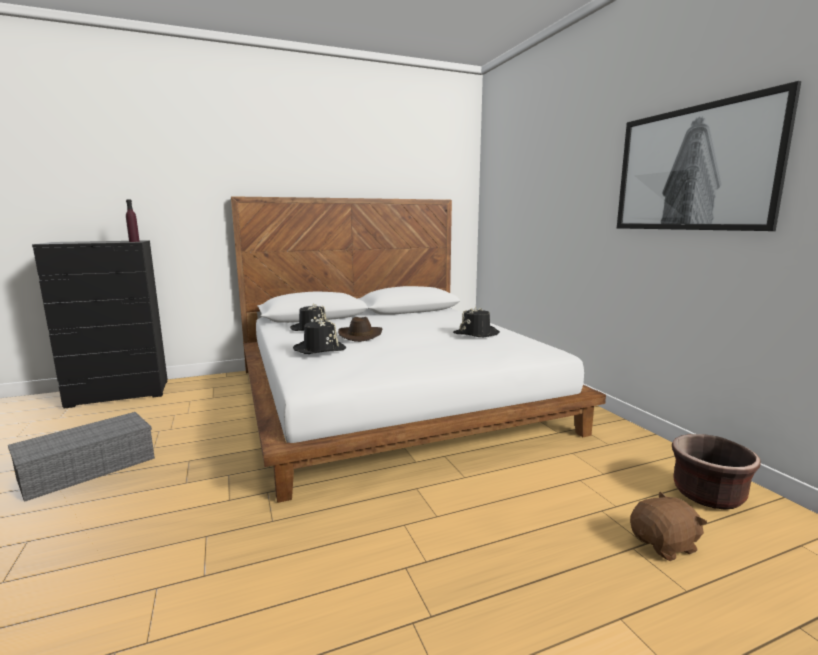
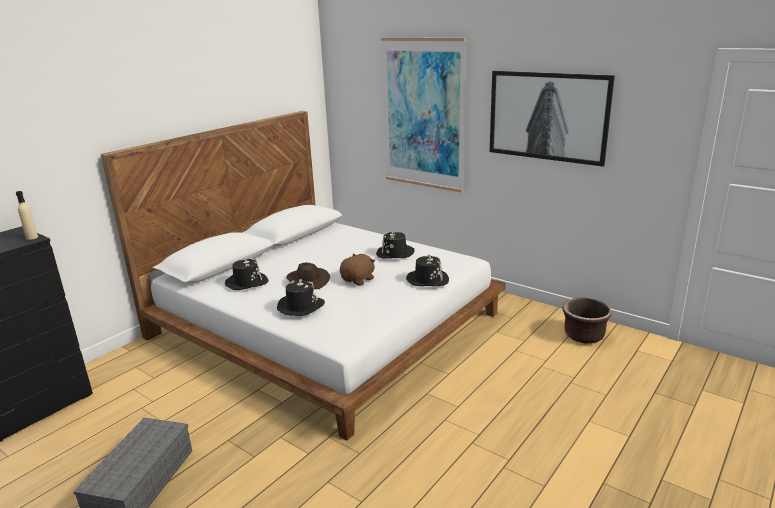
camera: 30 degrees left, 10 degrees up
(134, 241) = (32, 237): purple bottle -> beige bottle
(479, 356) = (427, 279): none -> black hat
(554, 194) = (423, 114): none -> picture
(664, 544) = (582, 374): brown plush toy -> brown plush toy (358, 280)

